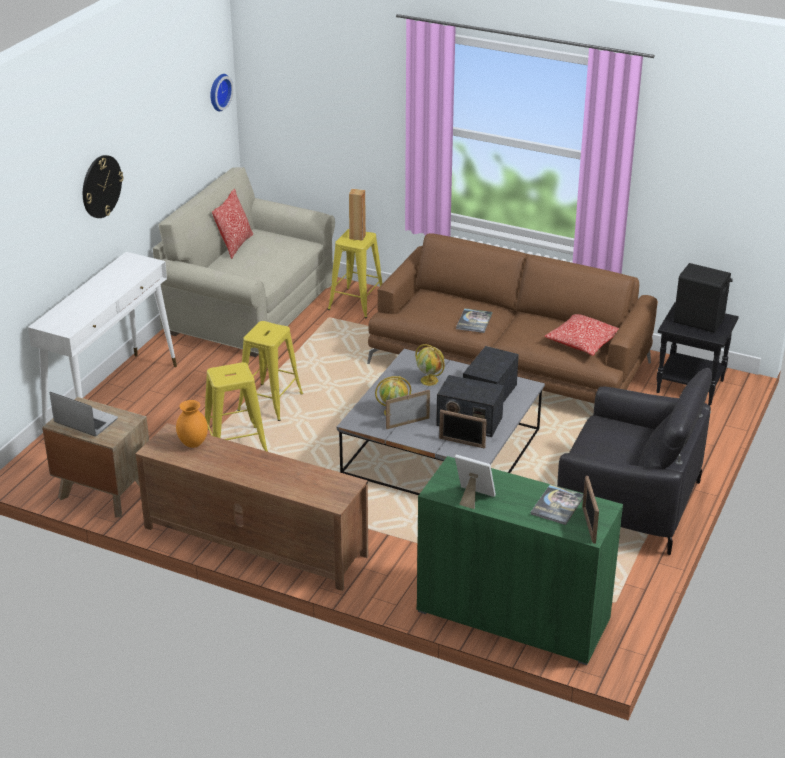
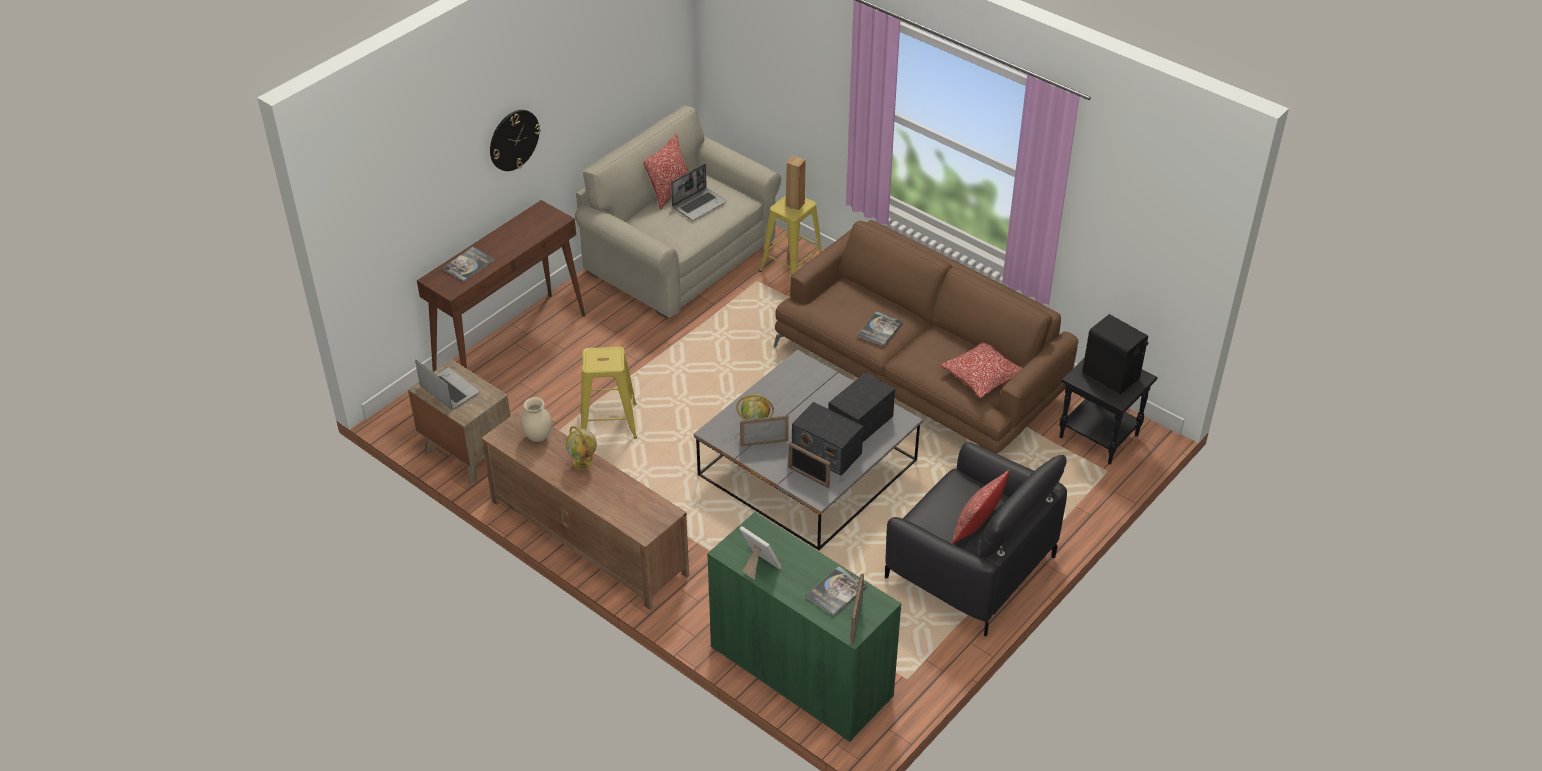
camera: 15 degrees right, 10 degrees up
(75, 308) = (468, 265): none -> book
(113, 399) = (511, 344): white console table -> brown console table
(193, 444) = (538, 437): orange vase -> beige vase
(218, 92) = (672, 30): wall clock -> none
(267, 250) = (699, 204): none -> laptop
(270, 402) = (660, 377): yellow stool -> none
(430, 381) = (807, 395): globe -> globe (583, 463)
(637, 455) = (976, 528): none -> pillow

